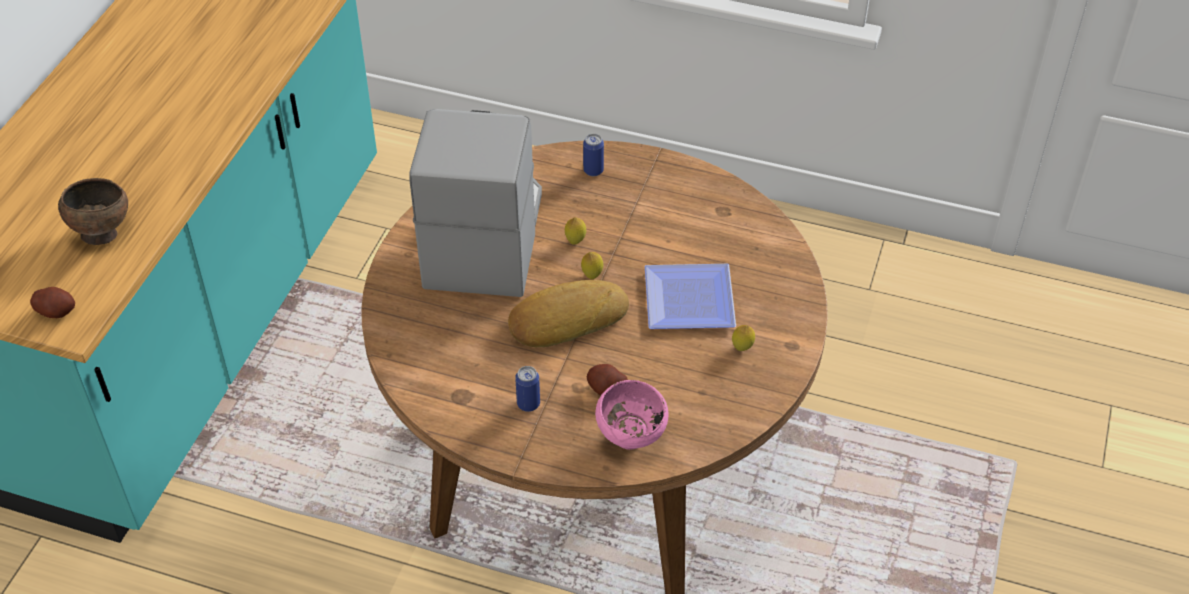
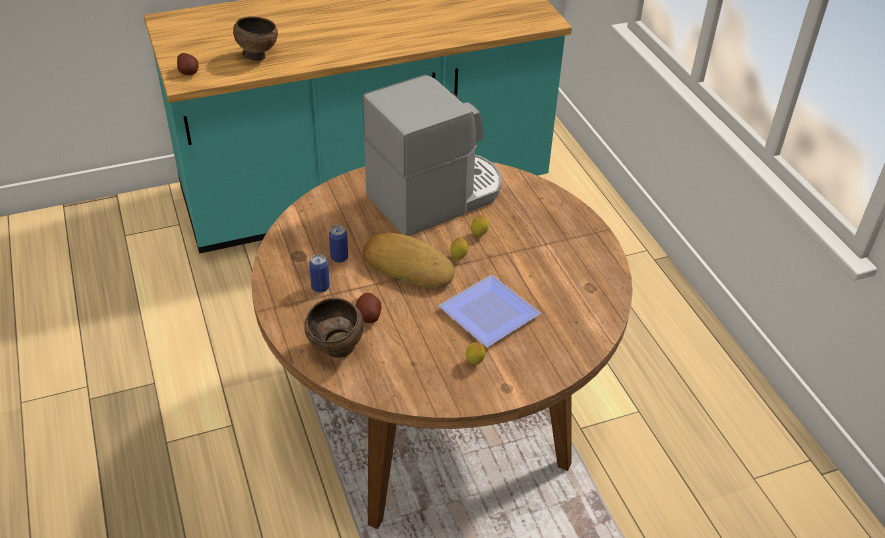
camera: 50 degrees right, 5 degrees down
(593, 170) = (549, 210): can -> can (339, 257)
(632, 439) = (337, 350): pink bowl -> brown bowl

